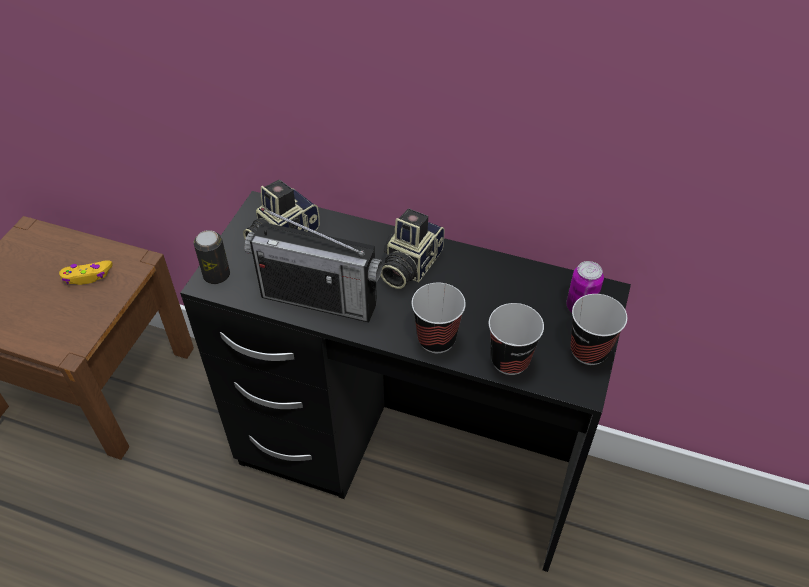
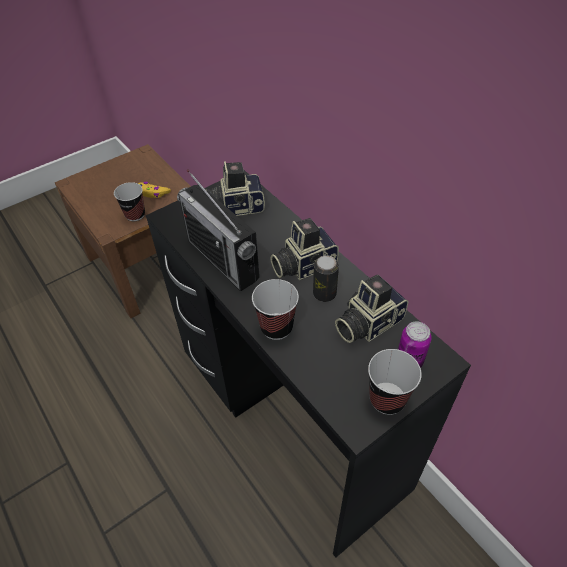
camera: 35 degrees right, 0 degrees up
(216, 275) = (175, 214): can -> can (324, 294)
(510, 360) = (317, 372): cup -> cup (135, 215)
(516, 292) = (367, 323): none -> camera

